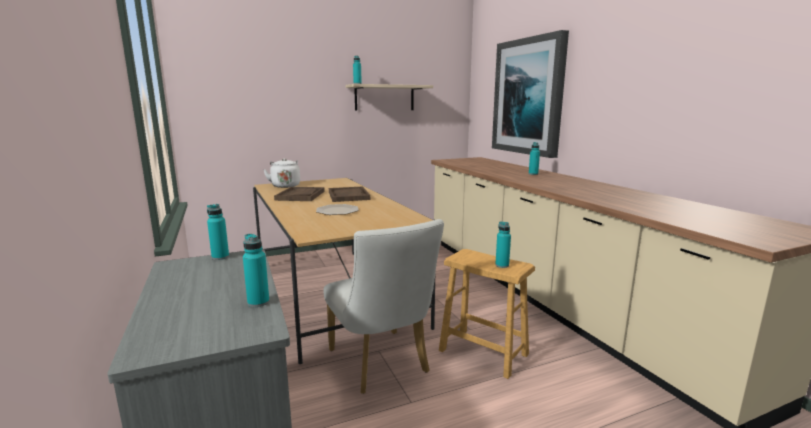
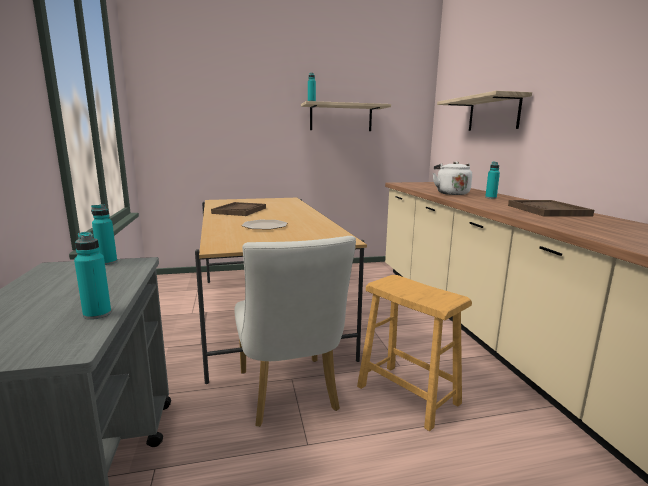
camera: 10 degrees right, 0 degrees up
(285, 185) = (232, 201): white kettle -> white kettle (451, 193)
(348, 196) = (287, 213): brown tray -> brown tray (547, 210)
(502, 265) = (430, 296): turquoise bottle -> none
(528, 97) = (493, 114): picture -> shelf

